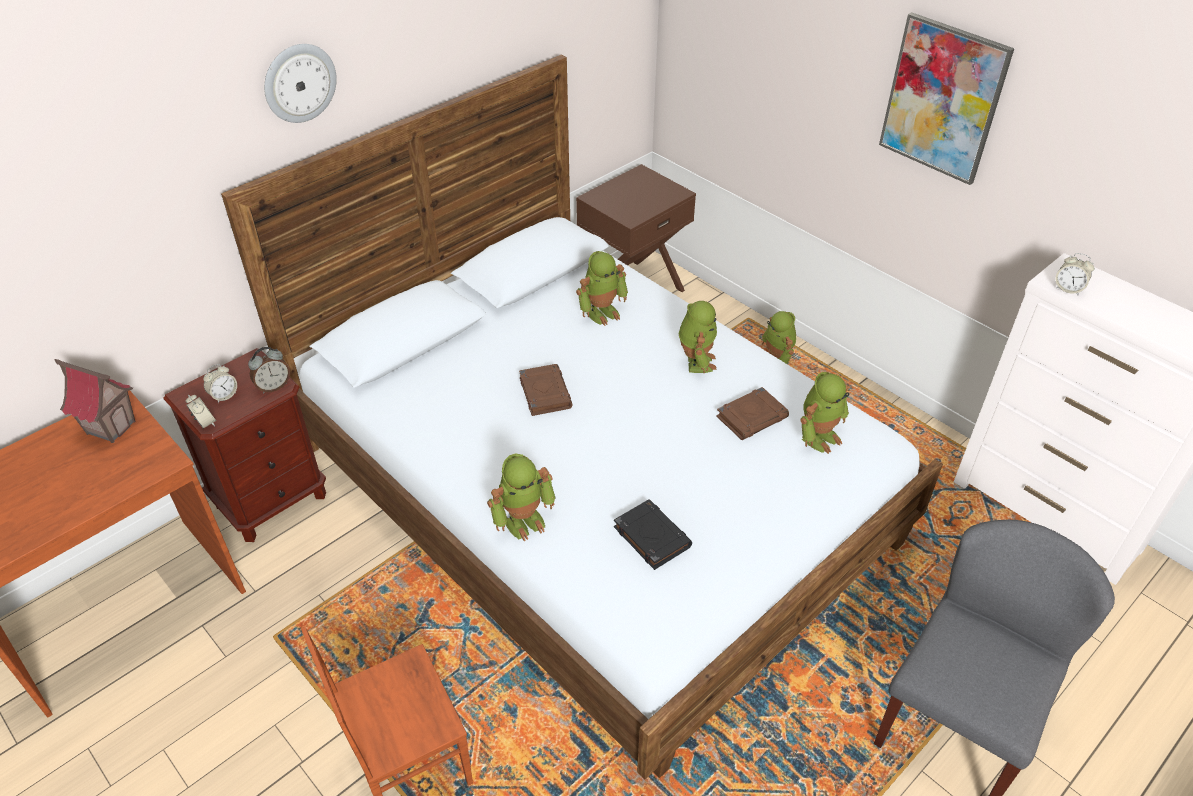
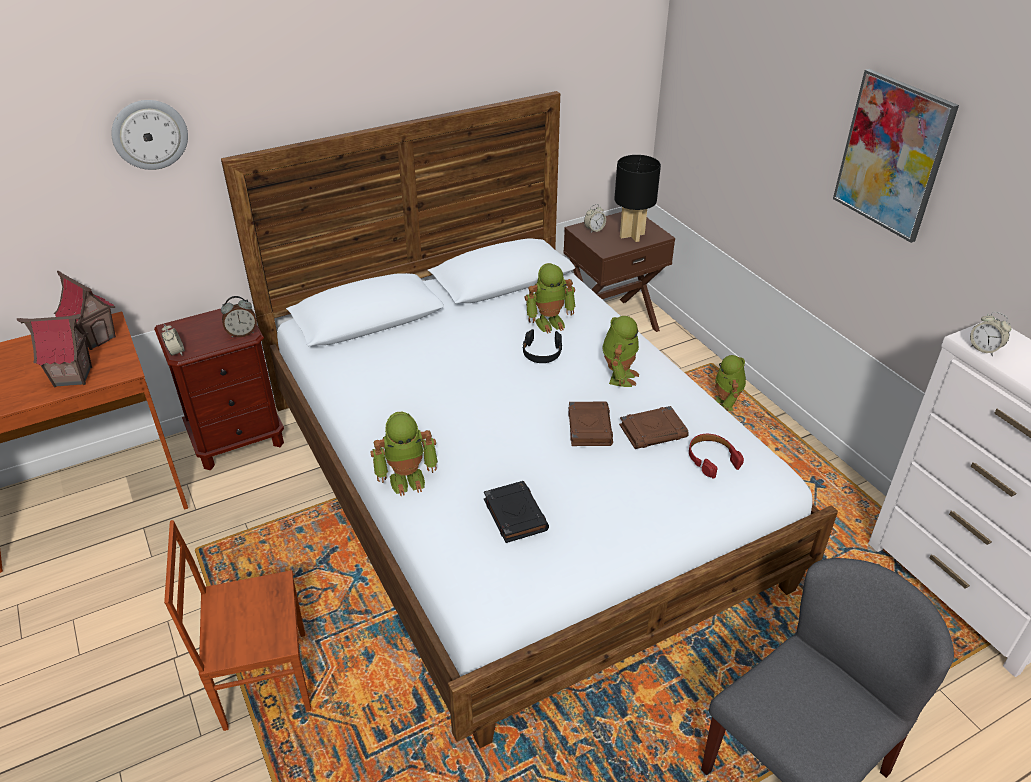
camera: 15 degrees right, 5 degrees down
(107, 481) = (73, 377): none -> toy house
(224, 395) = (200, 334): alarm clock -> alarm clock (594, 230)
(299, 83) = (302, 75): wall clock -> wall clock (150, 134)
(544, 392) = (470, 378): brown book -> brown book (589, 427)
(607, 348) = (542, 352): none -> black headphones
(651, 197) = (632, 235): none -> black table lamp
(818, 436) = (711, 459): toy robot -> red headphones

